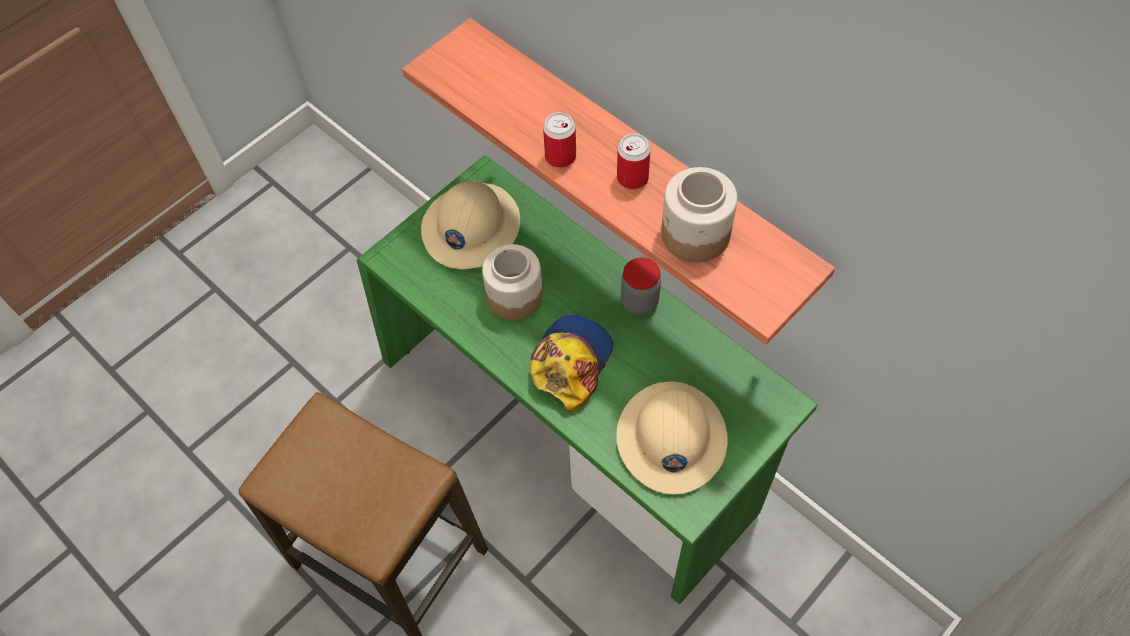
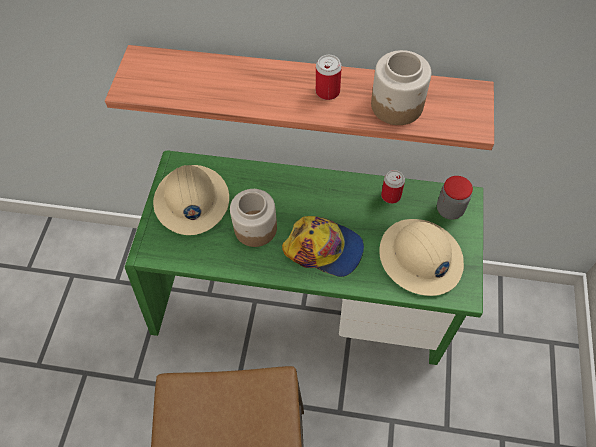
camera: 35 degrees left, 0 degrees up
(560, 156) = (269, 102): can -> can (391, 196)
(571, 363) = (324, 249): cap -> cap turned 120 degrees clockwise
(639, 302) = (336, 187): jar -> jar (449, 209)

